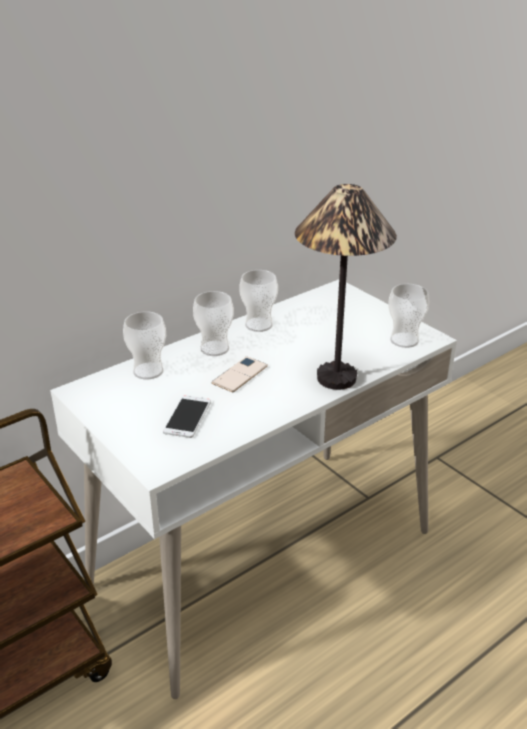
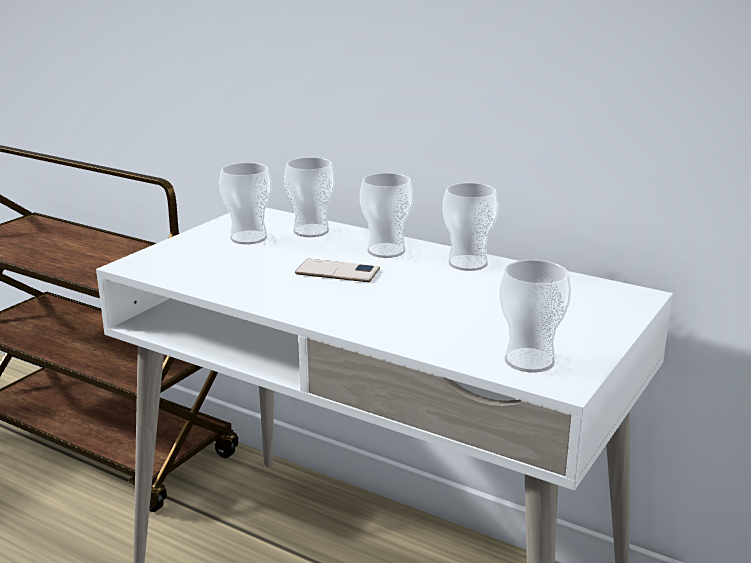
camera: 70 degrees right, 10 degrees down
(139, 402) = (248, 238): none -> cup
(187, 417) = (232, 262): phone -> none
(335, 378) = (372, 325): table lamp -> none

